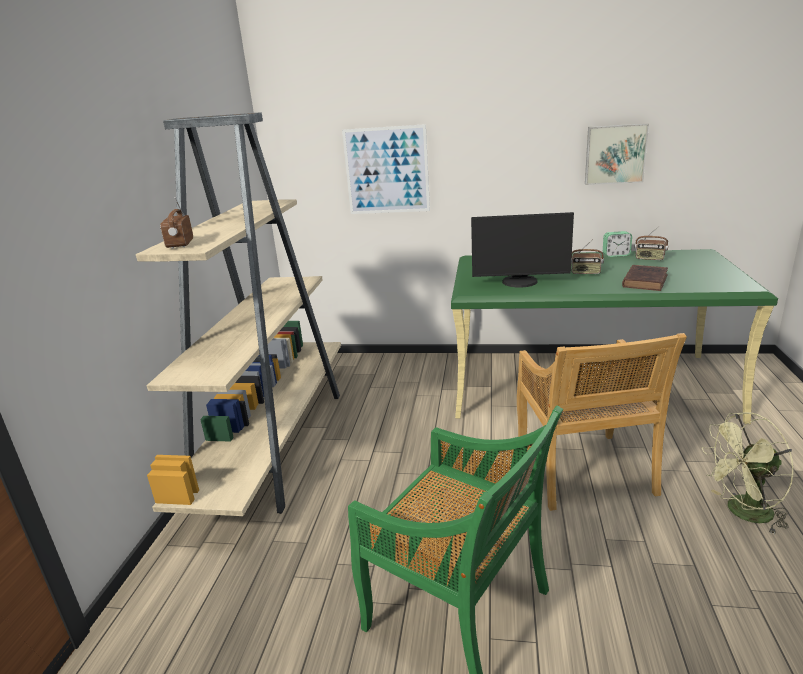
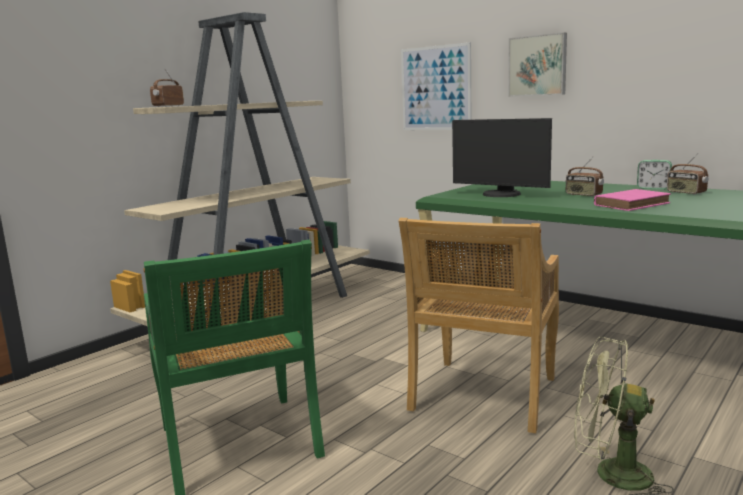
camera: 30 degrees right, 10 degrees down
(615, 154) = (665, 70): picture -> picture (538, 65)
(645, 280) = (633, 204): brown book -> pink book

